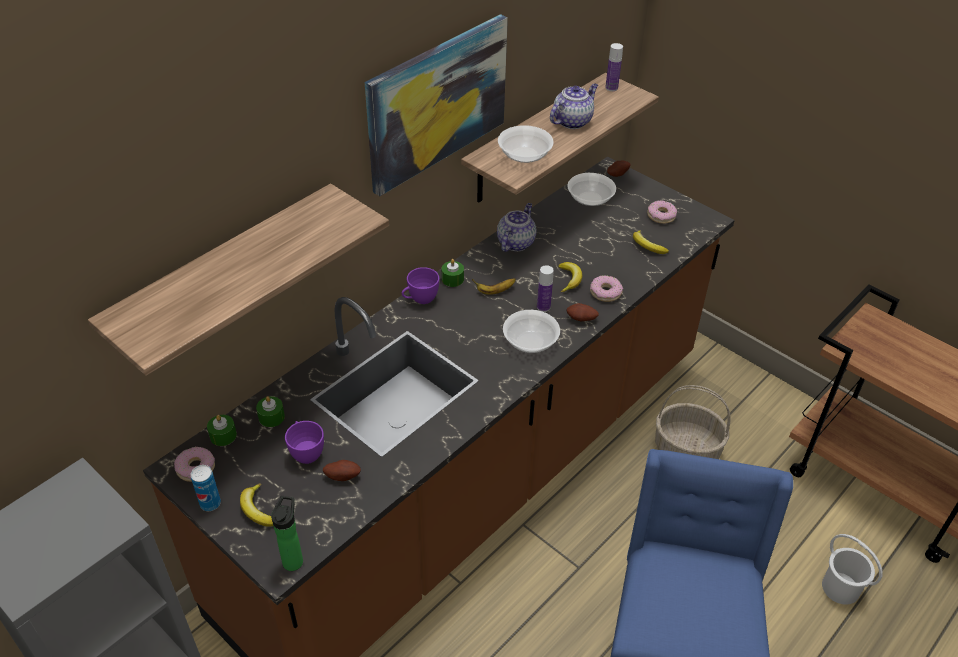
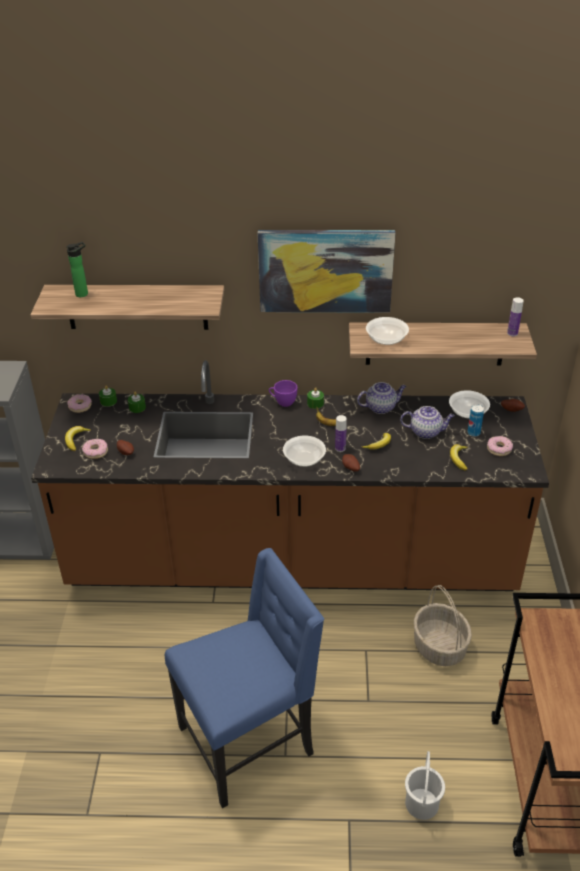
camera: 50 degrees right, 5 degrees down
(210, 503) = (64, 424): can -> can (473, 433)
(294, 559) = (59, 469): bottle -> bottle (83, 293)
(306, 452) = (128, 431): purple cup -> none
(572, 121) = (450, 337): teapot -> teapot (426, 432)
(605, 292) = (388, 465): donut -> donut (96, 452)

